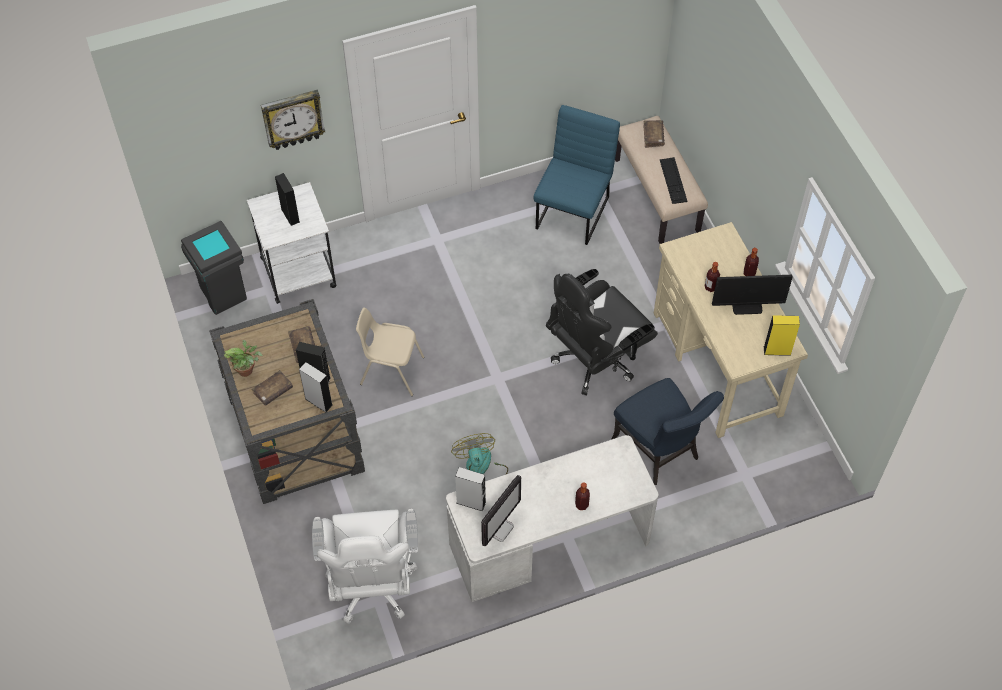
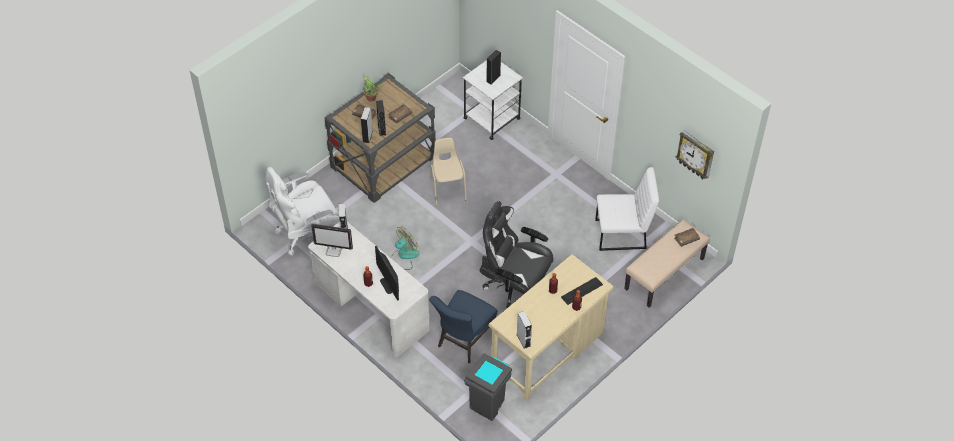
camera: 65 degrees right, 5 degrees down
(223, 295) = (456, 93): grey trash can -> grey trash can (488, 405)
(293, 119) = (525, 32): wall clock -> wall clock (695, 155)
(574, 210) = (622, 234): blue chair -> white chair
(673, 180) = (656, 262): keyboard -> keyboard (581, 290)
(747, 306) = (549, 314): monitor -> monitor (389, 284)
(777, 350) = (523, 340): yellow speaker -> grey speaker

